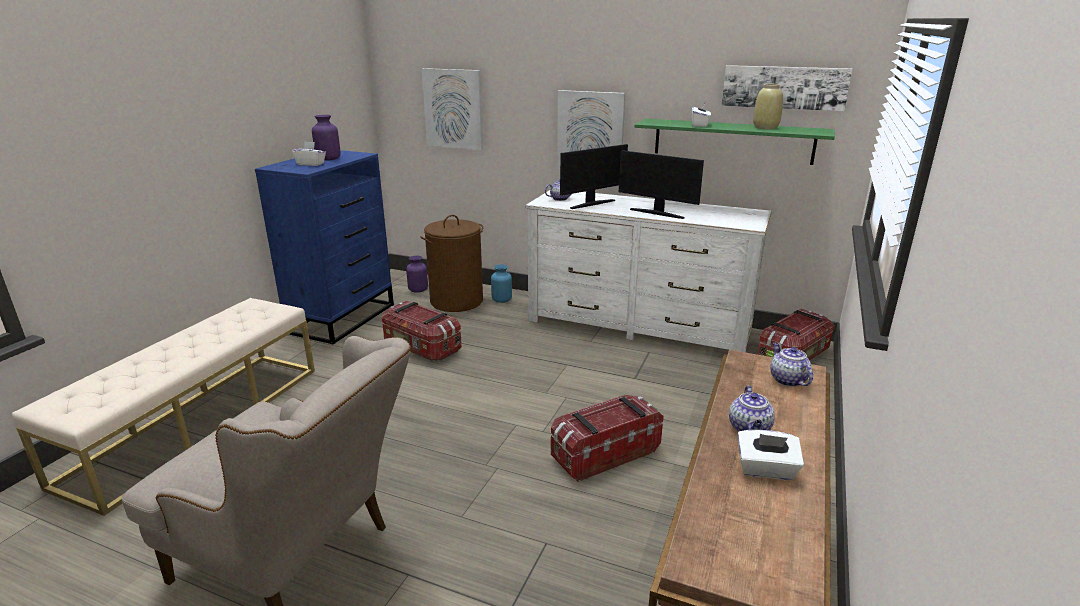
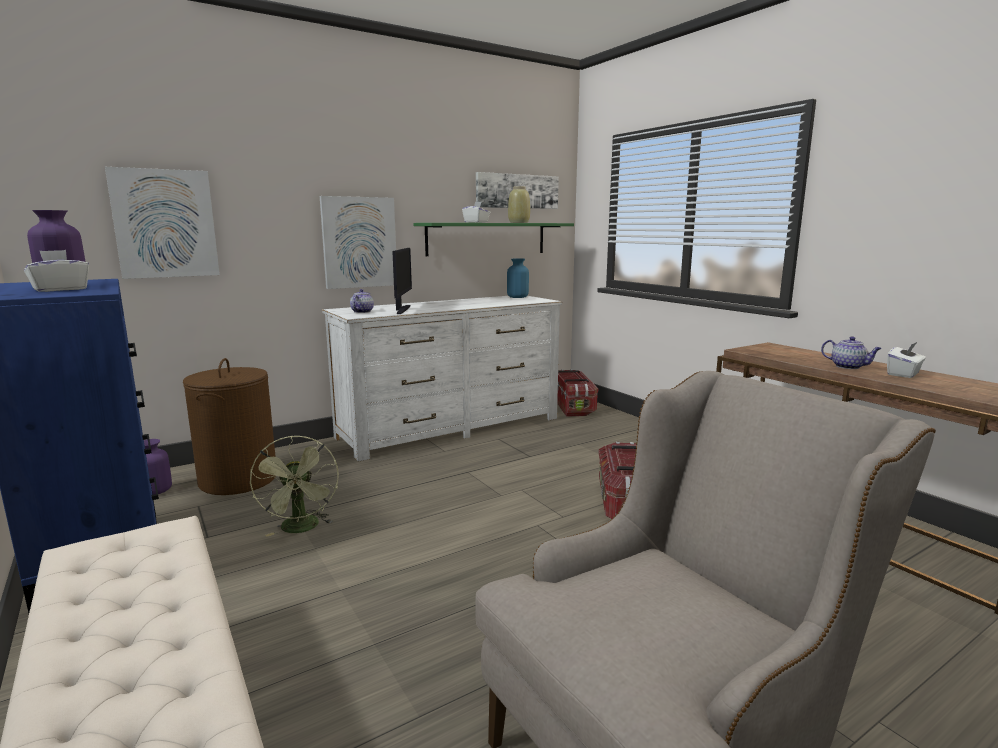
camera: 55 degrees left, 10 degrees down
(421, 347) = (302, 529): storage box -> green fan
(501, 300) = (289, 459): blue vase -> blue vase (517, 297)
(657, 213) = (469, 305): monitor -> none
(787, 380) = (782, 350): teapot -> none

